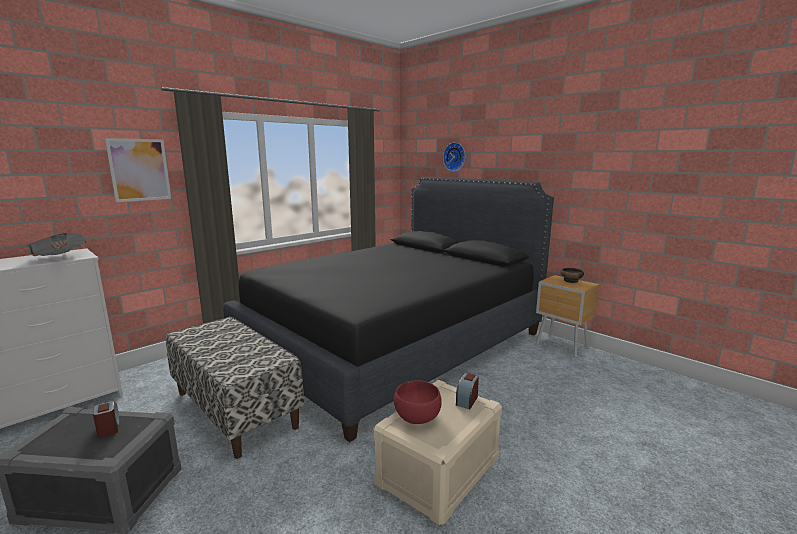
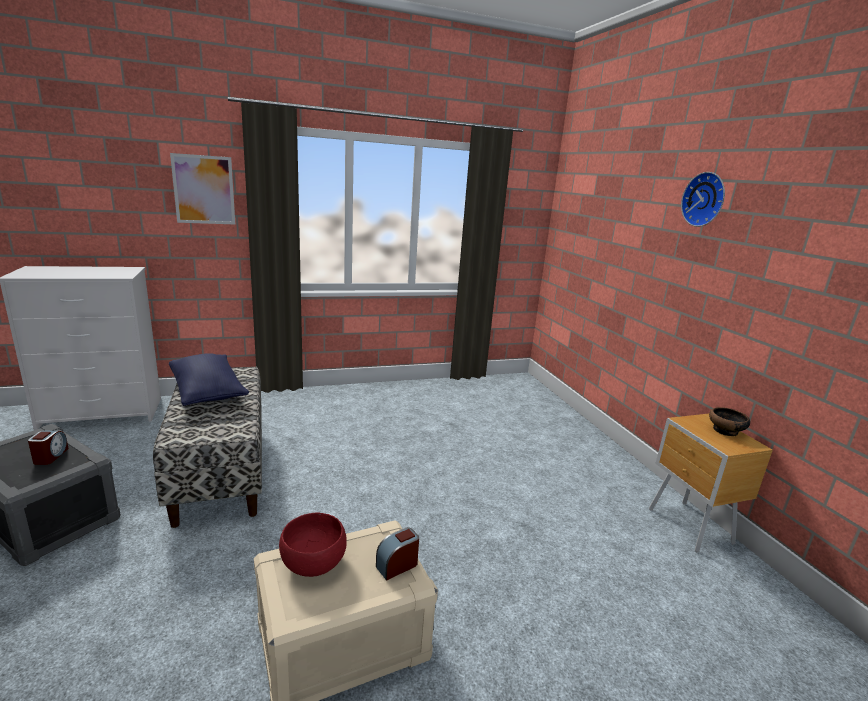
camera: 25 degrees right, 5 degrees up
(60, 258) = (104, 274): newspaper -> none
(214, 341) = (208, 392): none -> blue pillow
(394, 343) = (452, 445): black bed -> none
(455, 157) = (613, 205): wall clock -> wall clock (705, 199)

